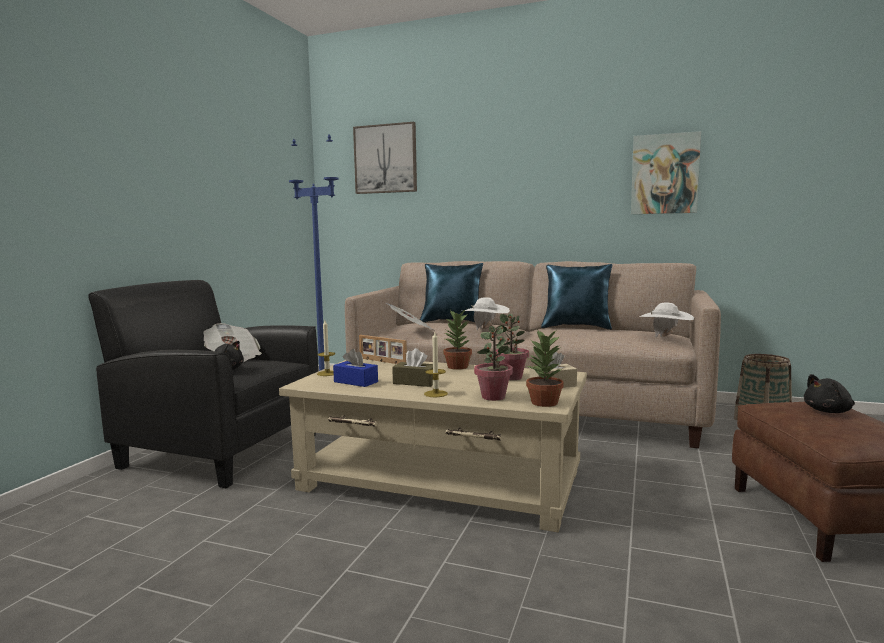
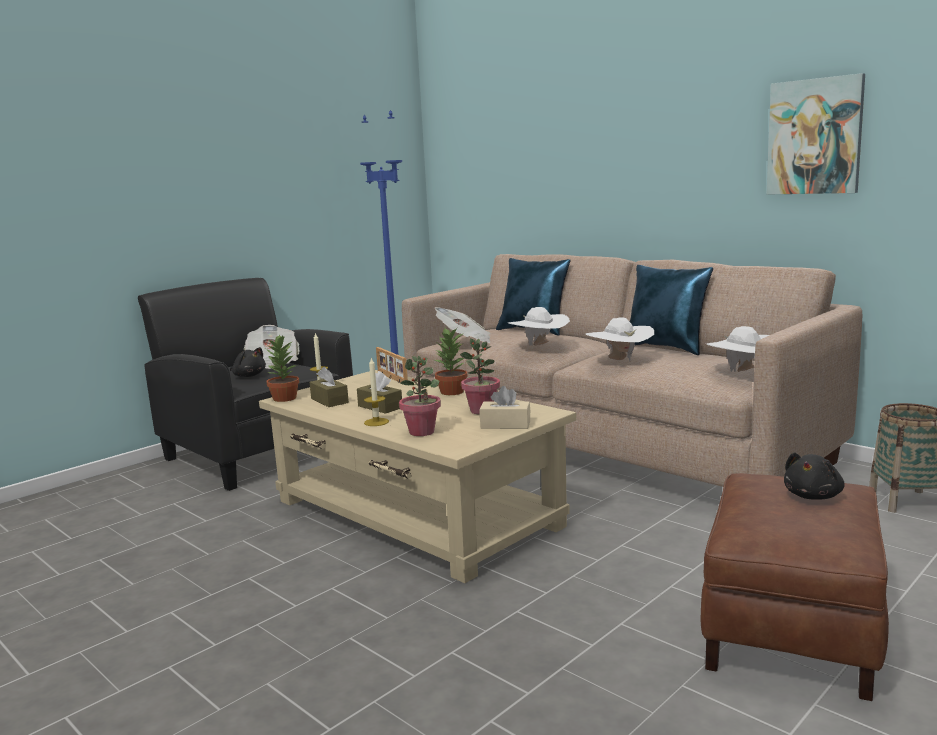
camera: 25 degrees right, 5 degrees up
(356, 382) = (329, 401): blue tissue box -> brown tissue box
(385, 159) = (491, 123): picture -> none
(544, 403) = (457, 444): potted plant -> potted plant (284, 398)
(564, 335) = (619, 360): none -> white hat
(829, 411) = (813, 496): black plush toy -> black plush toy turned 60 degrees counterclockwise

